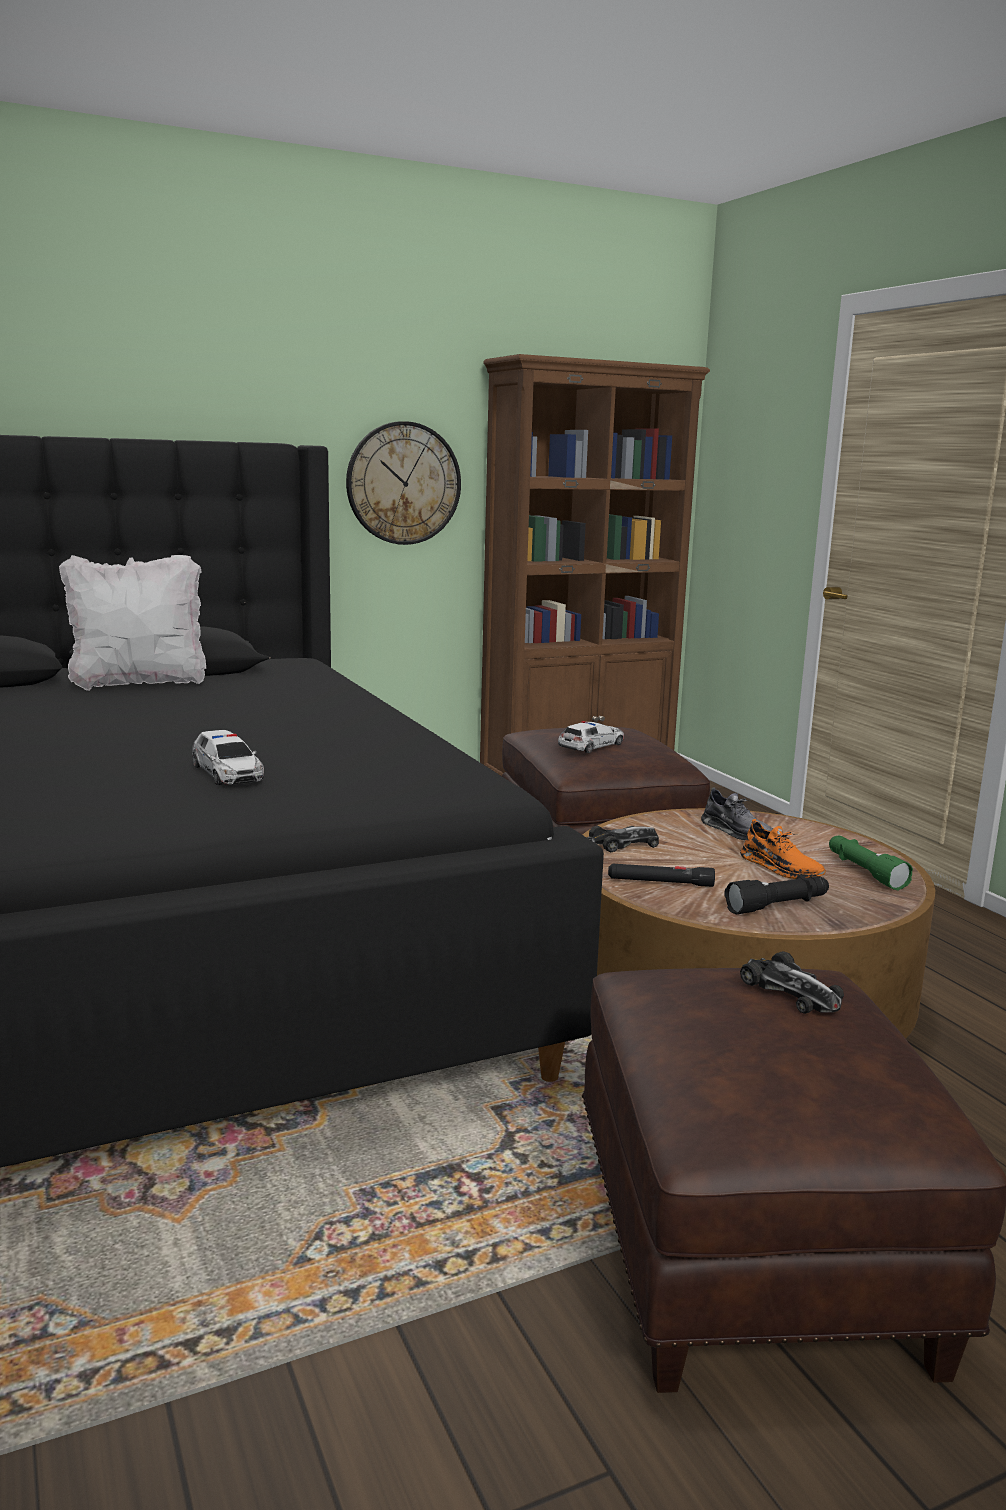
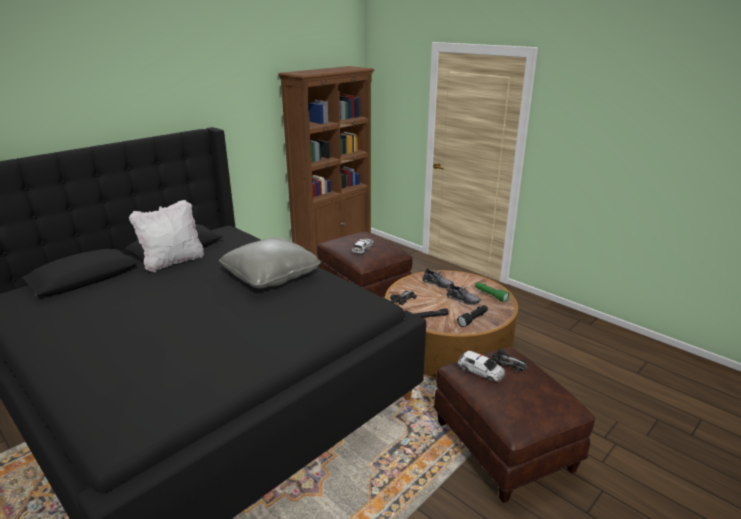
camera: 20 degrees left, 10 degrees up
(228, 773) = (274, 317): toy car -> toy car (481, 371)
(302, 722) = (271, 276): none -> grey pillow
(403, 483) = (250, 135): wall clock -> none
(780, 868) = (463, 299): orange shoe -> grey shoe

